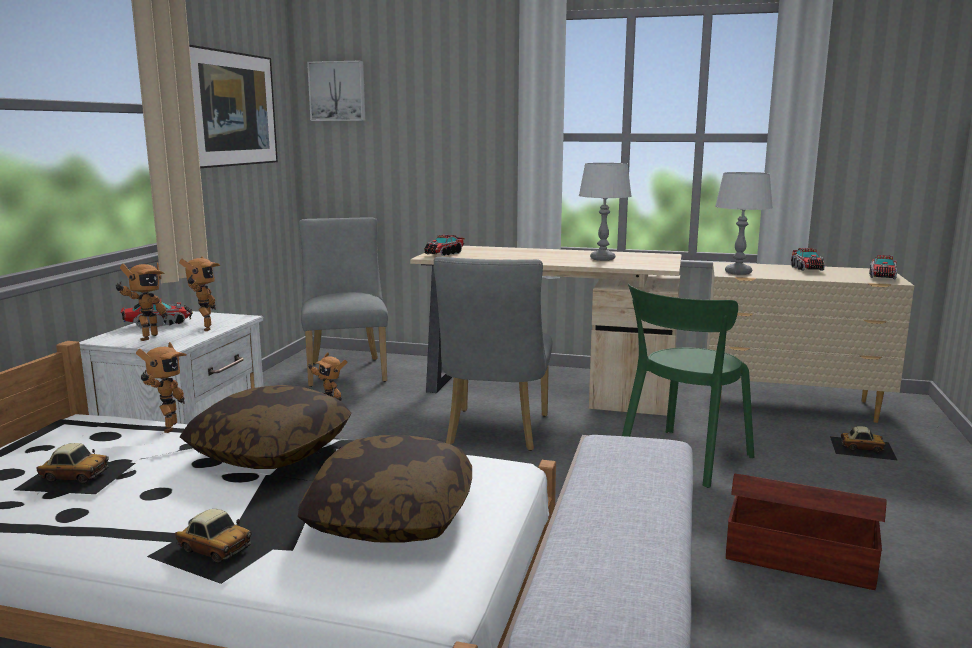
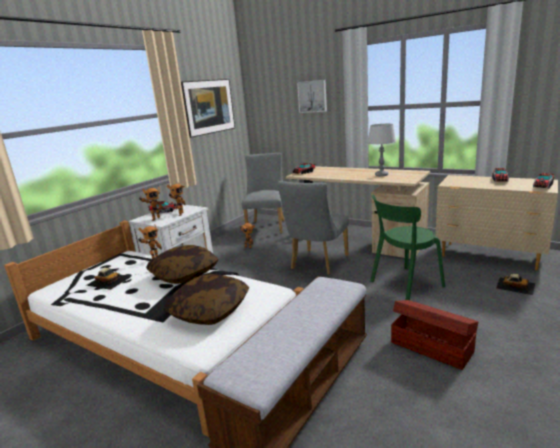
camera: 20 degrees right, 5 degrees up
(216, 548) = (137, 318): toy car -> none
(338, 91) = (262, 91): picture -> picture (312, 96)
(738, 272) = (454, 183): grey table lamp -> none

